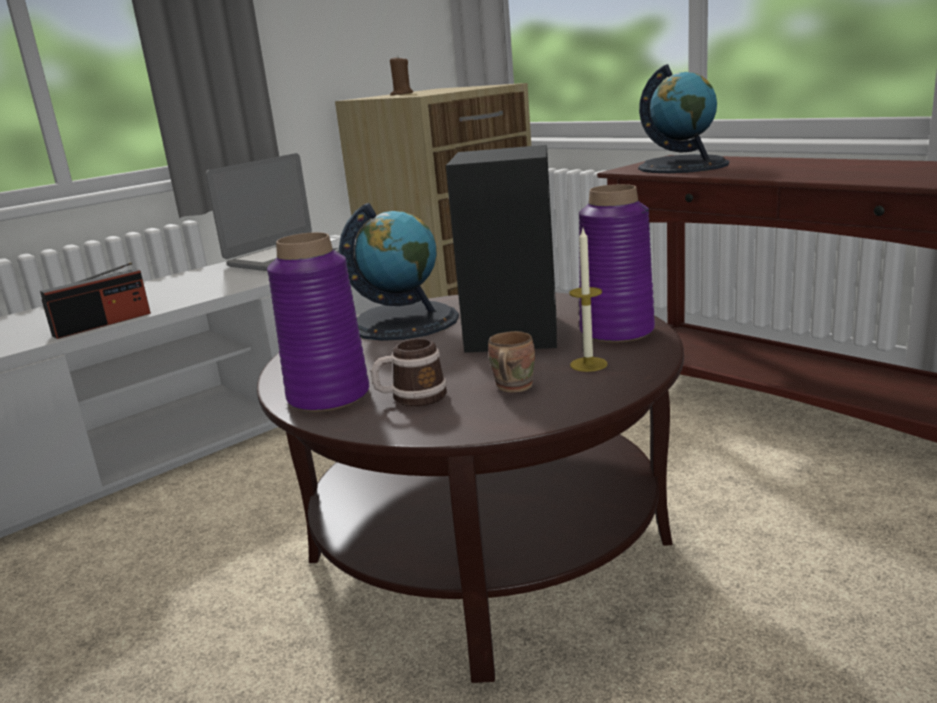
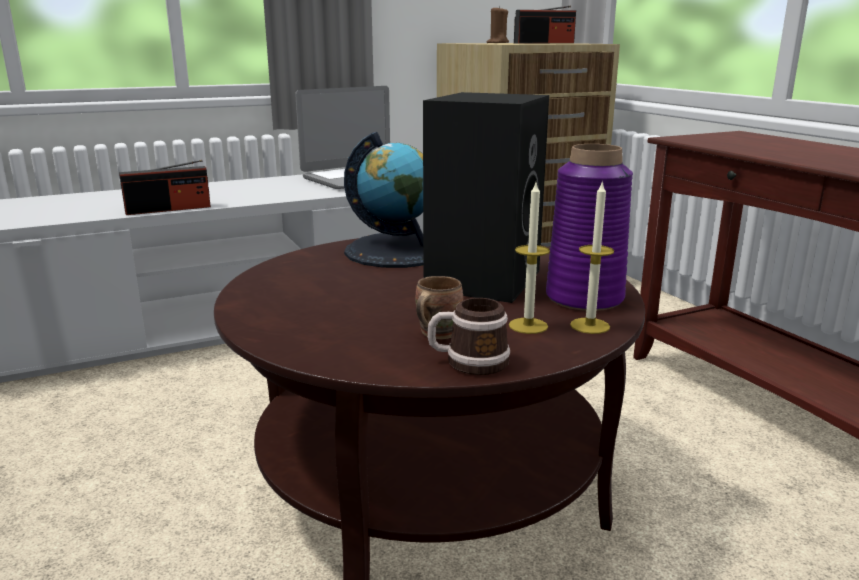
camera: 15 degrees right, 0 degrees up
(329, 396) = (273, 306): purple vase -> none
(411, 398) = (339, 323): mug -> mug (468, 362)
(450, 89) = (544, 43): none -> radio
(641, 353) = (590, 326): none -> candle
(683, 166) = (740, 142): globe -> none

